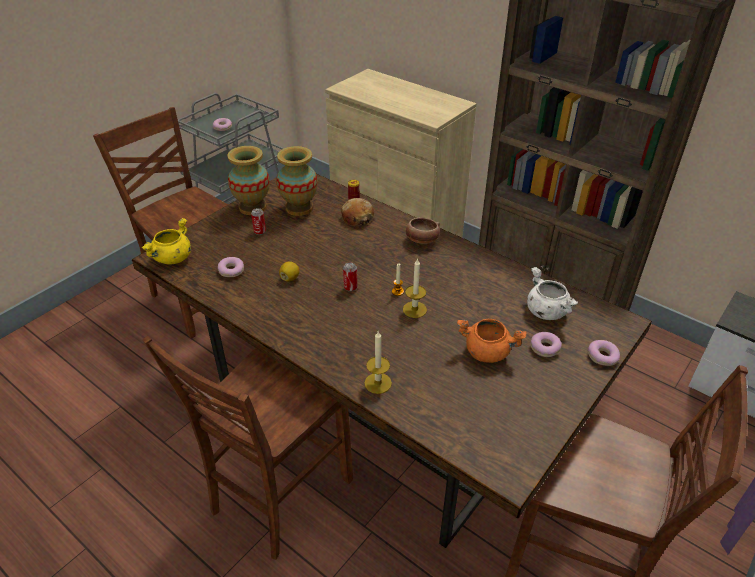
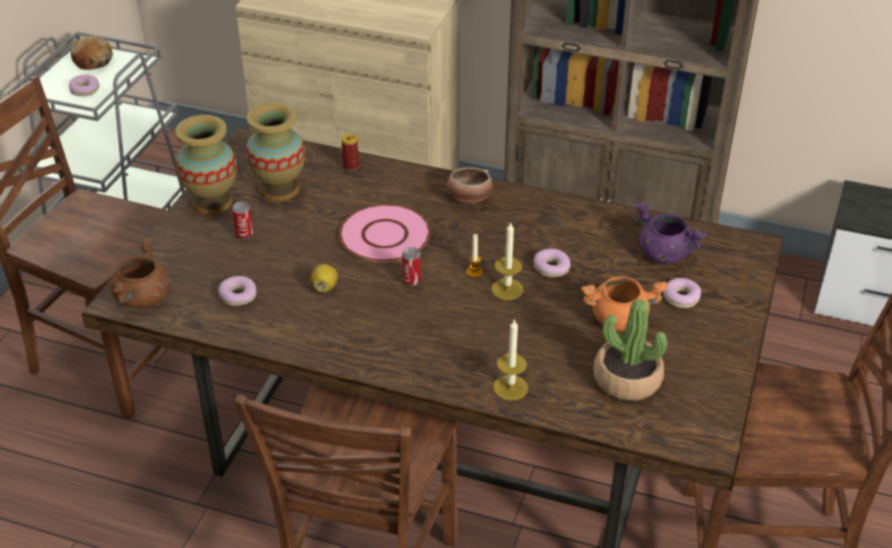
camera: 20 degrees left, 0 degrees up
(172, 258) = (143, 298): yellow cooking pot -> brown cooking pot
(350, 252) = (385, 235): none -> pink plate
(357, 217) = (367, 186): bread -> bread (92, 60)
(470, 401) = (627, 380): none -> potted plant
(546, 311) = (663, 254): white cooking pot -> purple cooking pot
(602, 356) = (748, 292): donut -> donut (551, 268)

